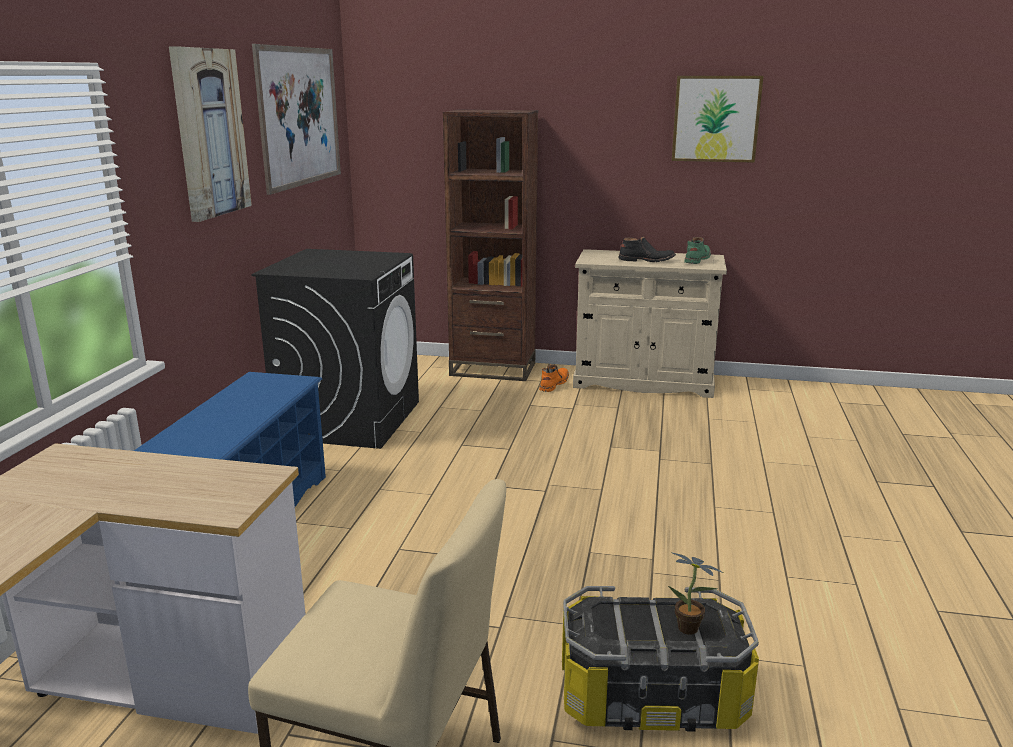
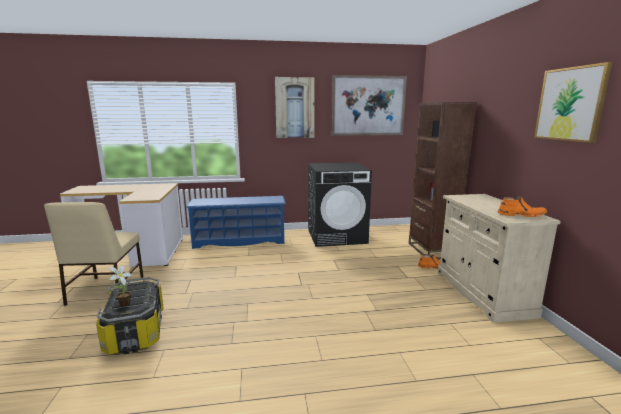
camera: 70 degrees right, 5 degrees down
(646, 260) = (486, 205): black boot -> none
(696, 259) = (521, 215): green boot -> orange boot

